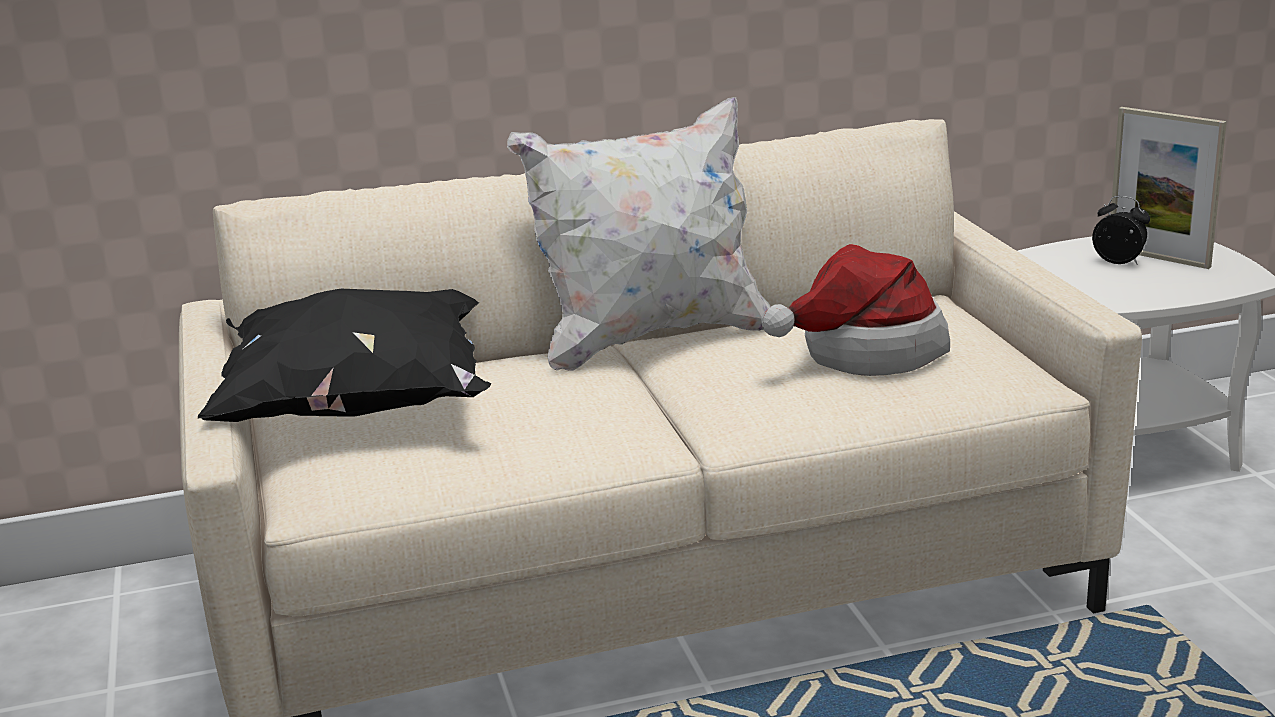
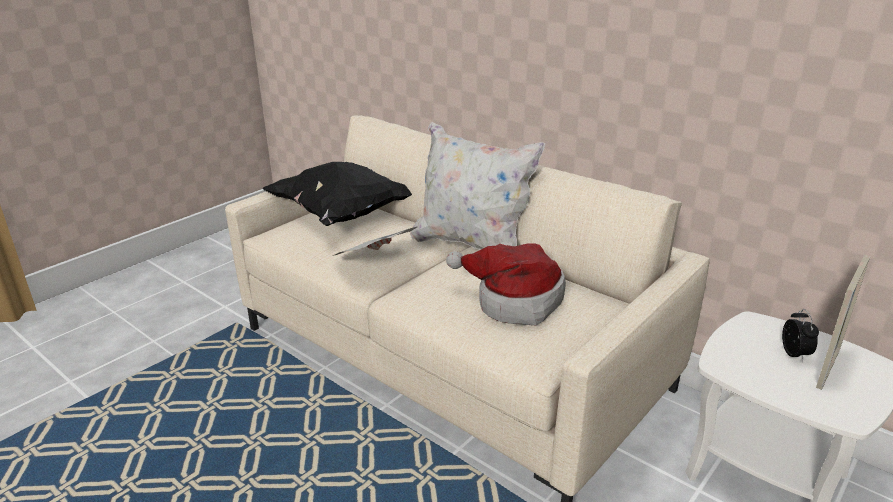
camera: 55 degrees right, 5 degrees up
(600, 418) = (375, 263): none -> newspaper
(1158, 257) = (828, 368): picture frame -> picture frame turned 150 degrees counterclockwise

